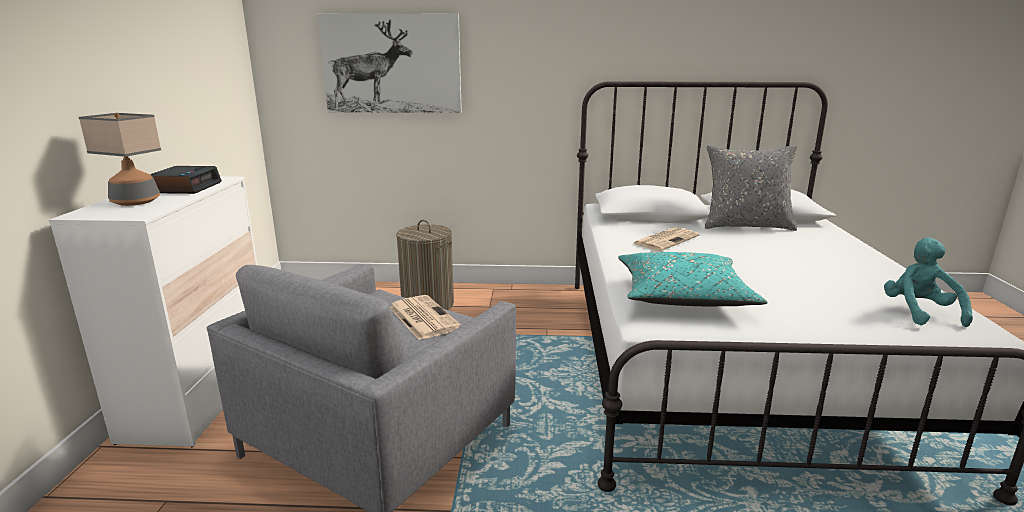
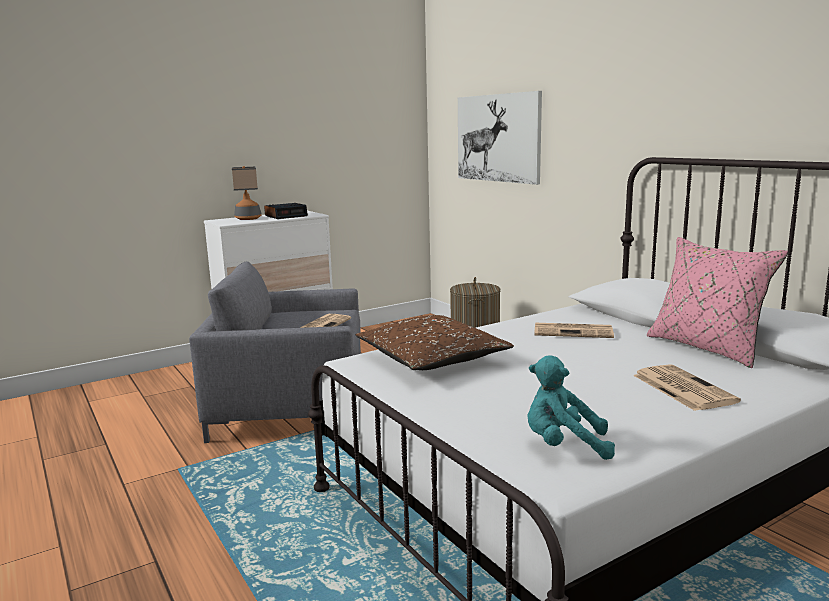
camera: 55 degrees right, 5 degrees down
(682, 296) = (432, 359): turquoise pillow -> brown pillow
(745, 226) = (707, 348): grey pillow -> pink pillow
(821, 254) = (681, 388): none -> newspaper
(919, 312) = (564, 446): turquoise plush toy -> turquoise plush toy turned 135 degrees counterclockwise

